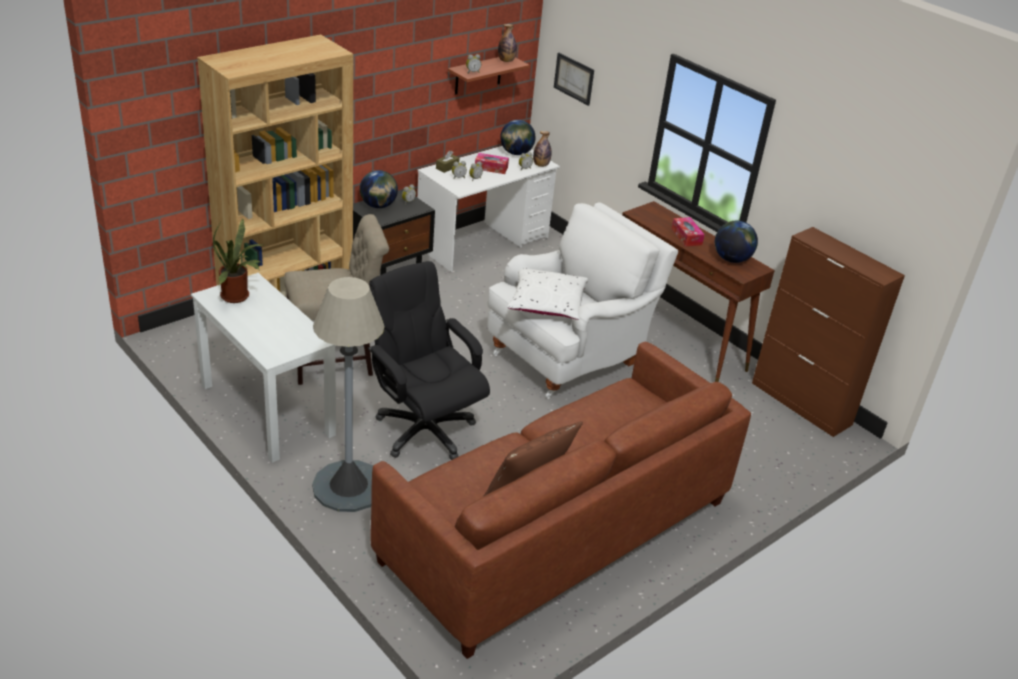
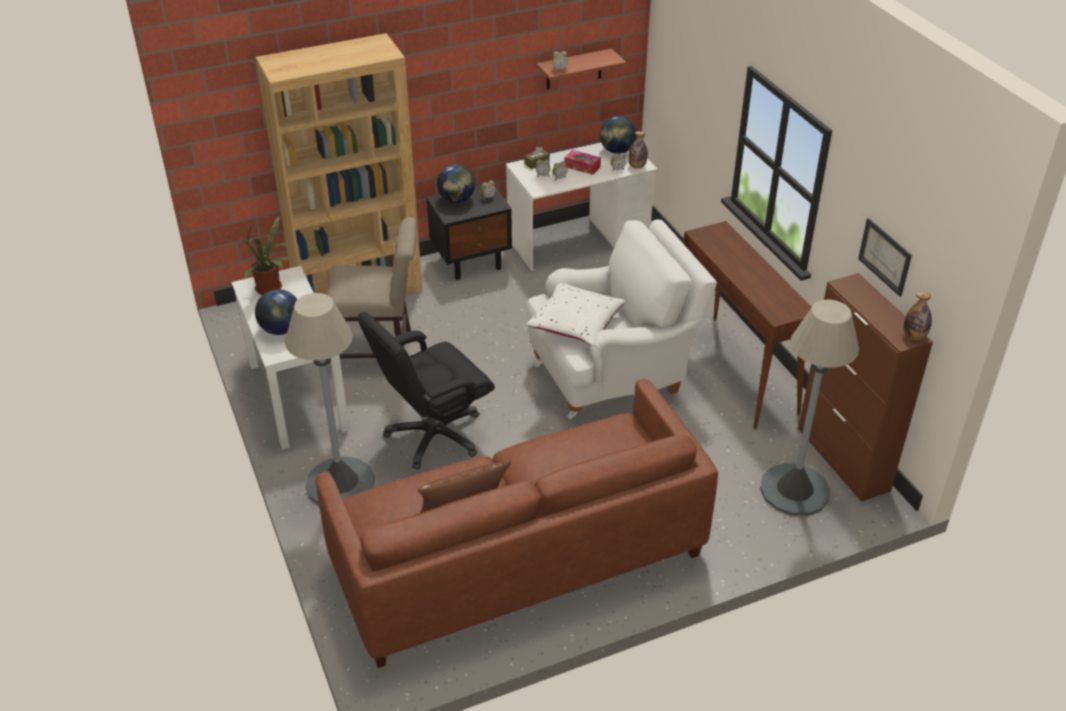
camera: 20 degrees right, 5 degrees up
(424, 430) = (434, 436): black office chair -> black office chair turned 105 degrees counterclockwise
(506, 61) = (603, 56): bottle -> bottle (914, 336)
(574, 78) = (674, 78): picture -> picture (885, 256)
(686, 236) = (740, 266): tissue box -> none
(731, 259) = (776, 297): globe -> globe (281, 329)
(774, 435) = (795, 490): none -> grey floor lamp

